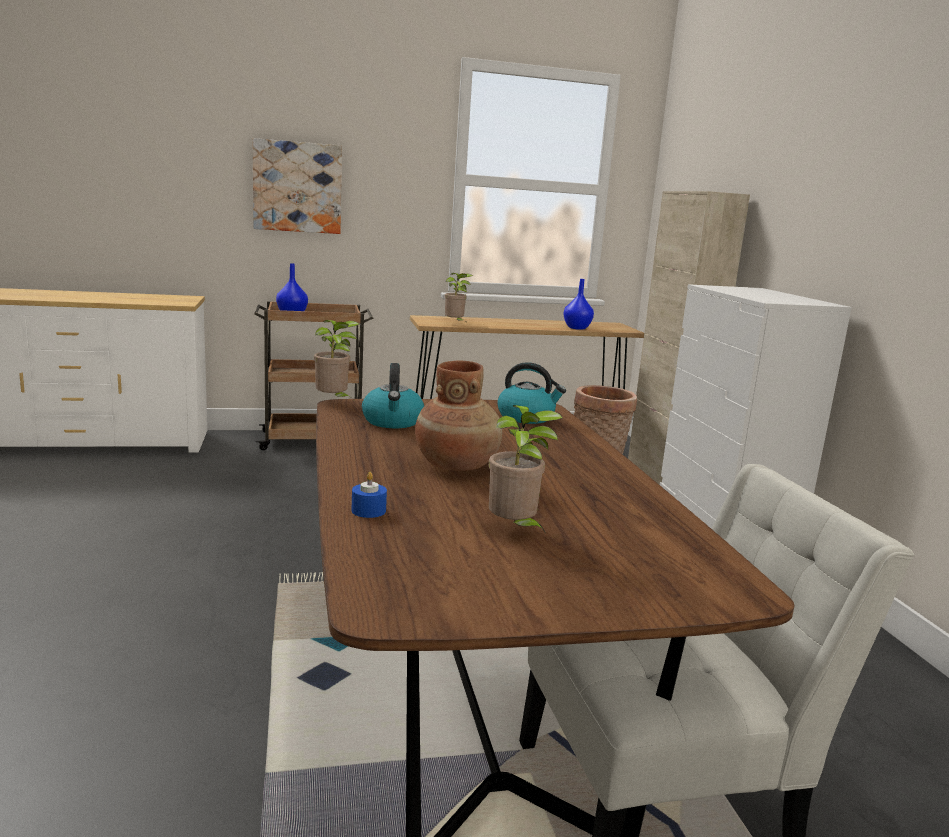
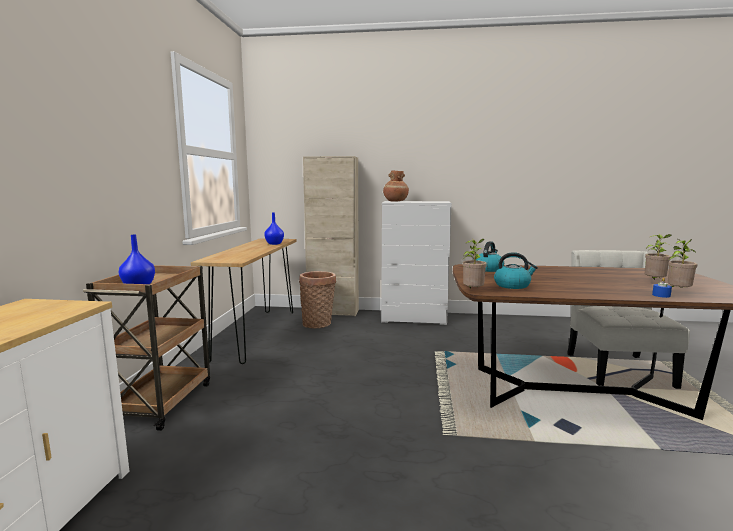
camera: 70 degrees left, 5 degrees down
(297, 187) = (88, 156): picture -> none
(455, 323) = (241, 257): potted plant -> potted plant (678, 292)
(457, 465) = (580, 282): brown vase -> brown vase (395, 201)

